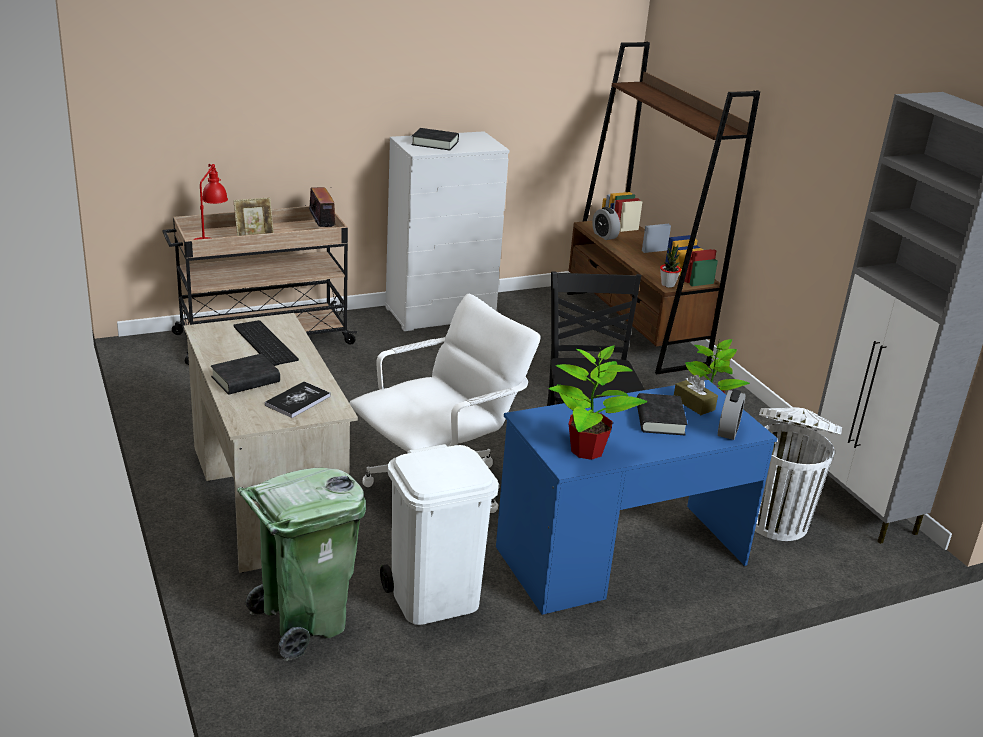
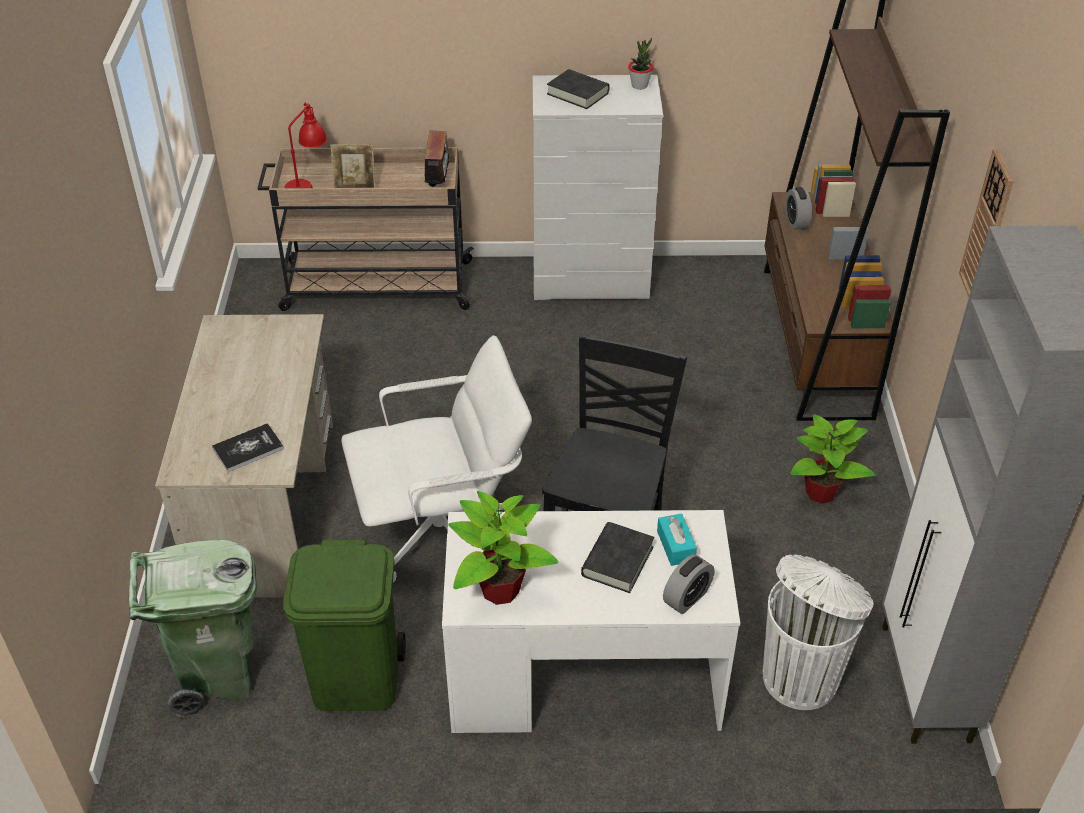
camera: 25 degrees right, 15 degrees up
(245, 380) = (216, 407): black book -> none
(263, 343) = (264, 355): keyboard -> none
(435, 598) = (357, 681): white trash can -> green trash can
(620, 556) = (583, 679): blue desk -> white desk
(668, 285) = (820, 321): potted plant -> potted plant (639, 85)
(693, 404) = (675, 546): brown tissue box -> turquoise tissue box
(823, 154) = (987, 229): none -> wall clock

